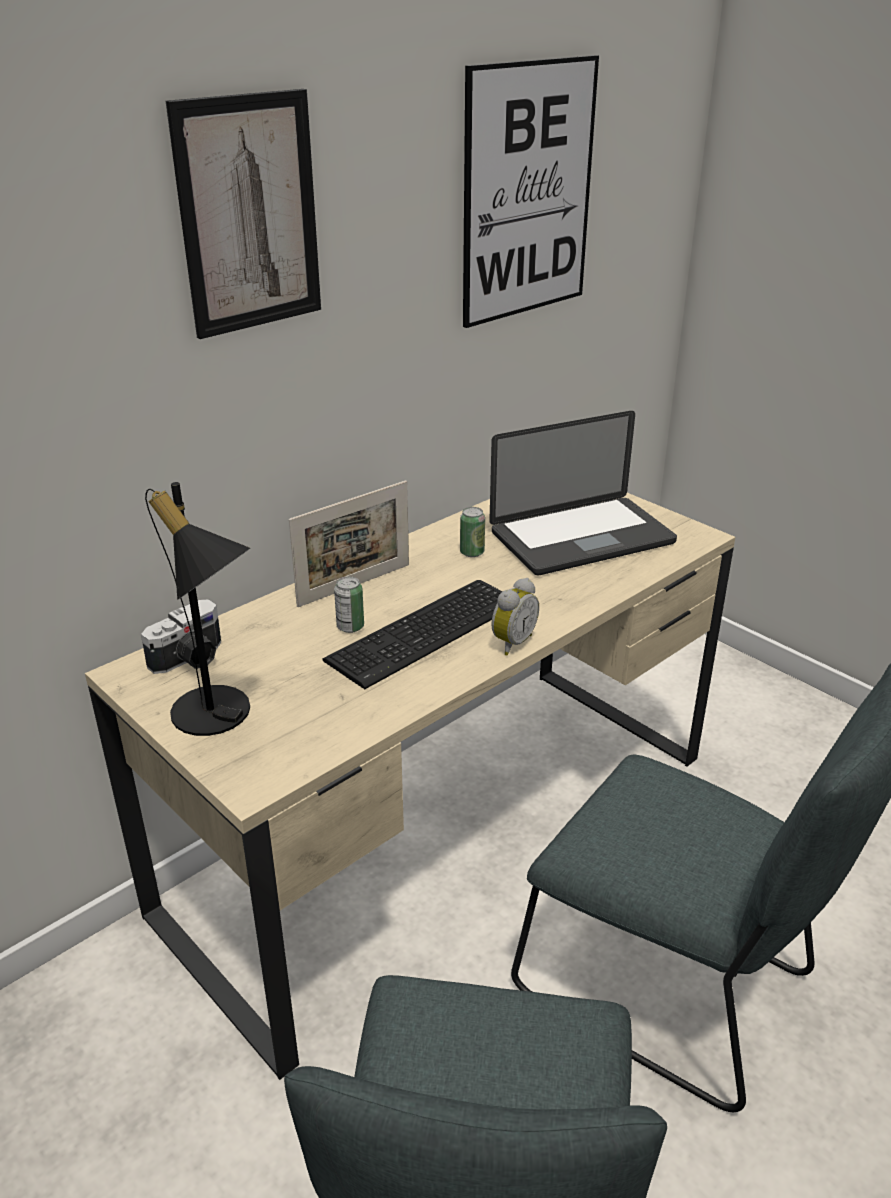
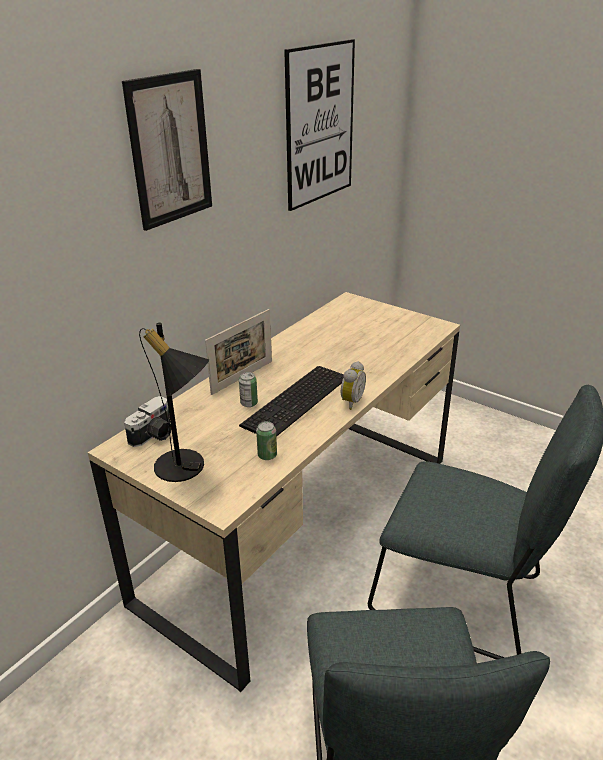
camera: 10 degrees left, 0 degrees up
(472, 552) = (308, 350): can -> can (267, 455)
(582, 538) = (371, 334): laptop -> none

